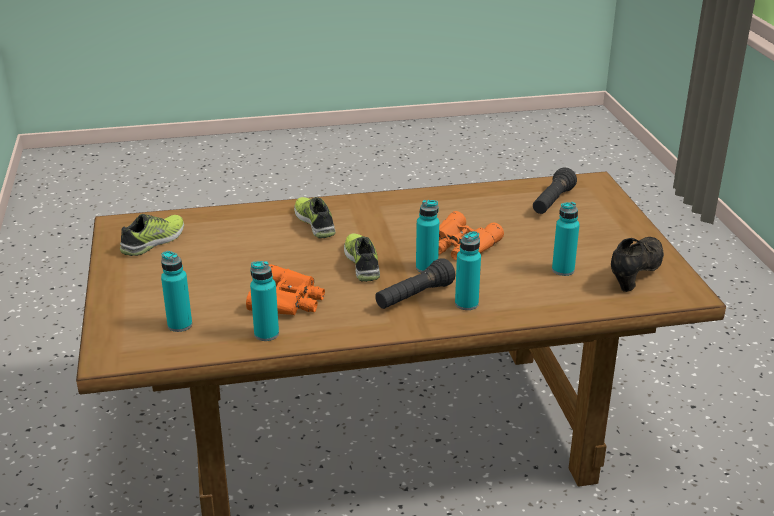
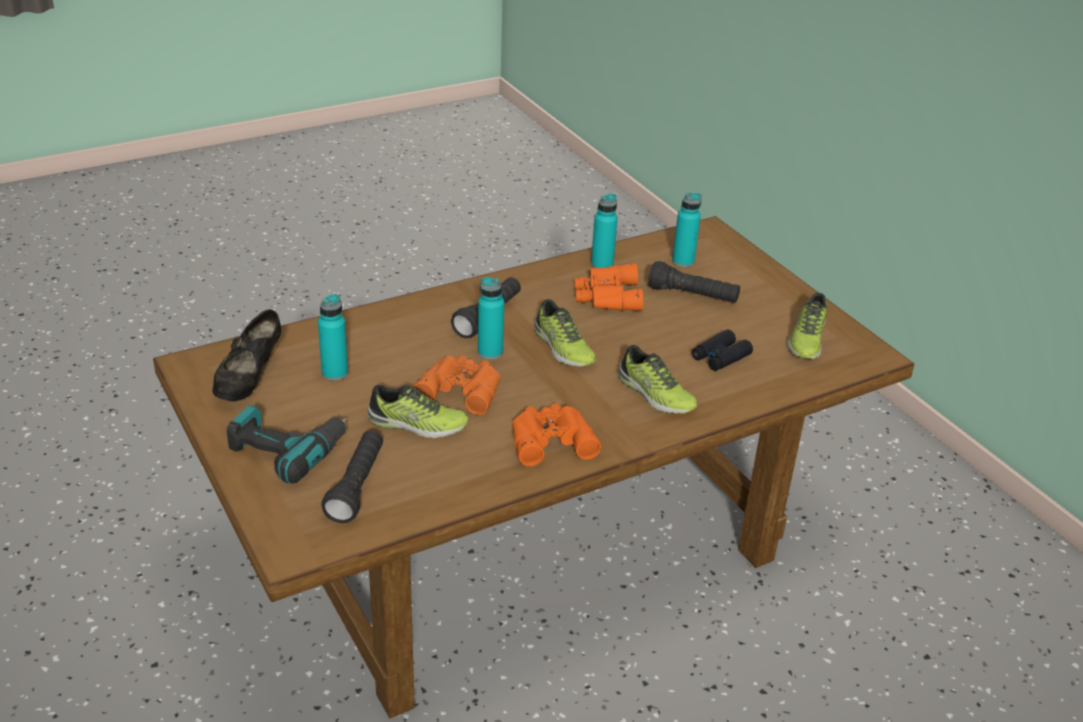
camera: 160 degrees right, 5 degrees up
(208, 289) = (692, 296): none -> black flashlight
(240, 239) = (720, 357): none -> black binoculars
(411, 208) = (550, 439): none -> orange binoculars
(466, 304) = (432, 317): turquoise bottle -> none
(504, 228) = (416, 424): none -> shoe
(600, 226) = (287, 449): none -> power drill

